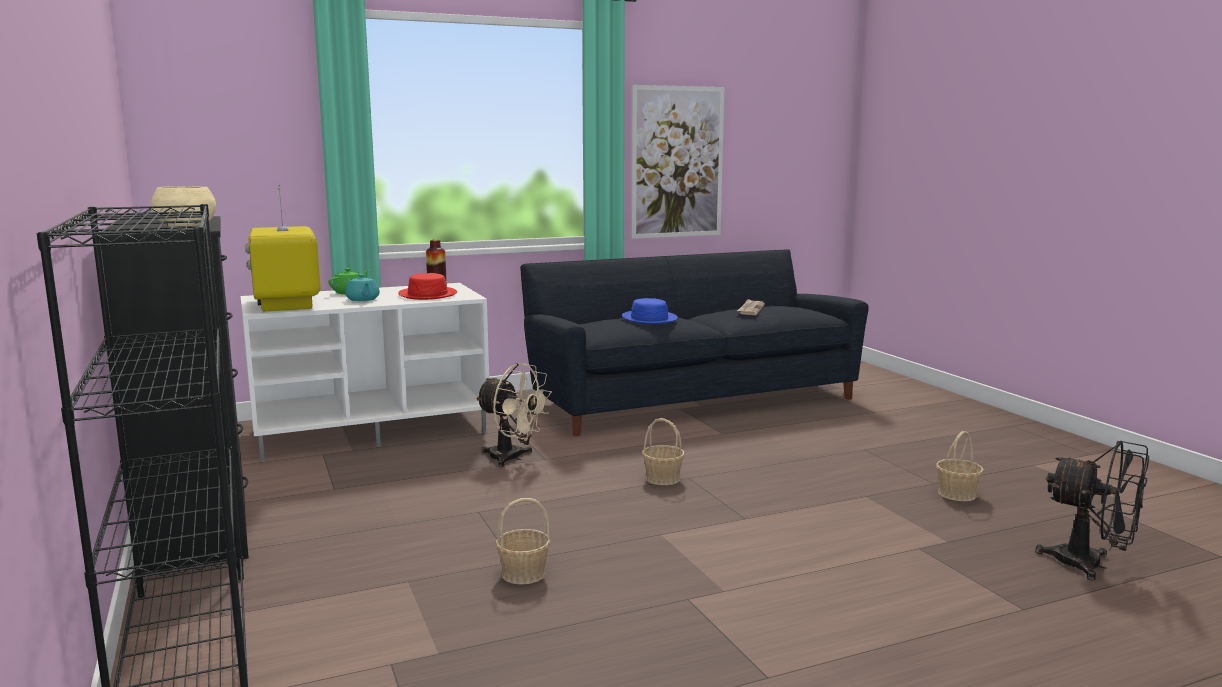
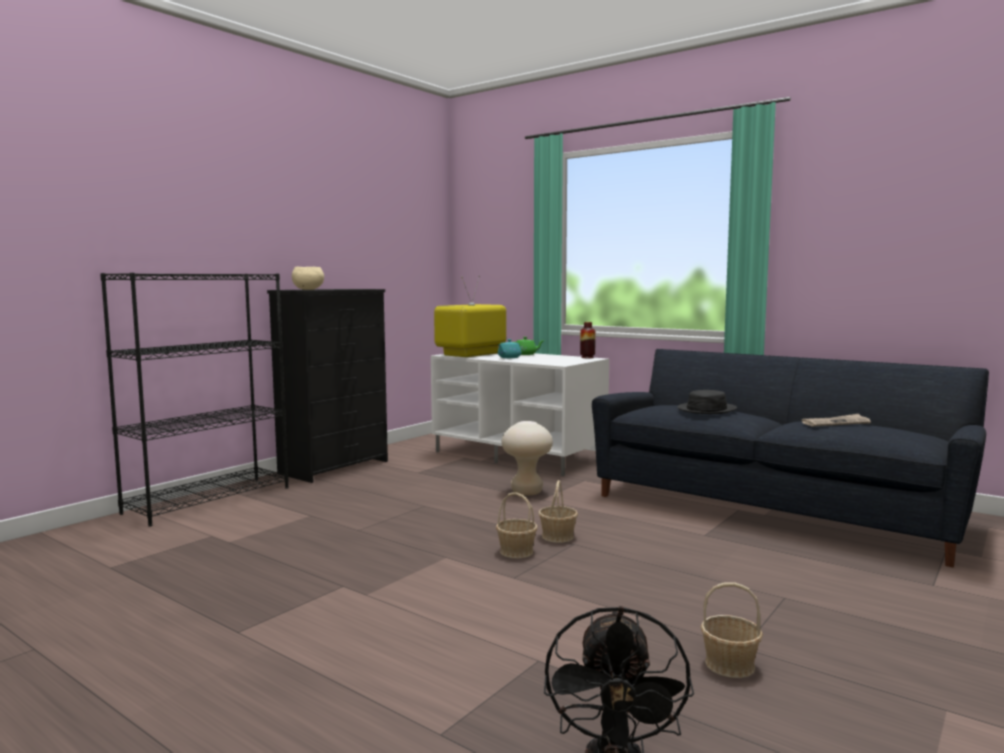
camera: 60 degrees right, 5 degrees down
(428, 294) = (550, 360): red hat -> none
(512, 458) = (526, 492): beige fan -> beige stool
(523, 573) = (343, 536): basket -> basket (516, 551)
(649, 318) = (706, 409): blue hat -> black hat
(677, 162) = (847, 260): picture -> none

